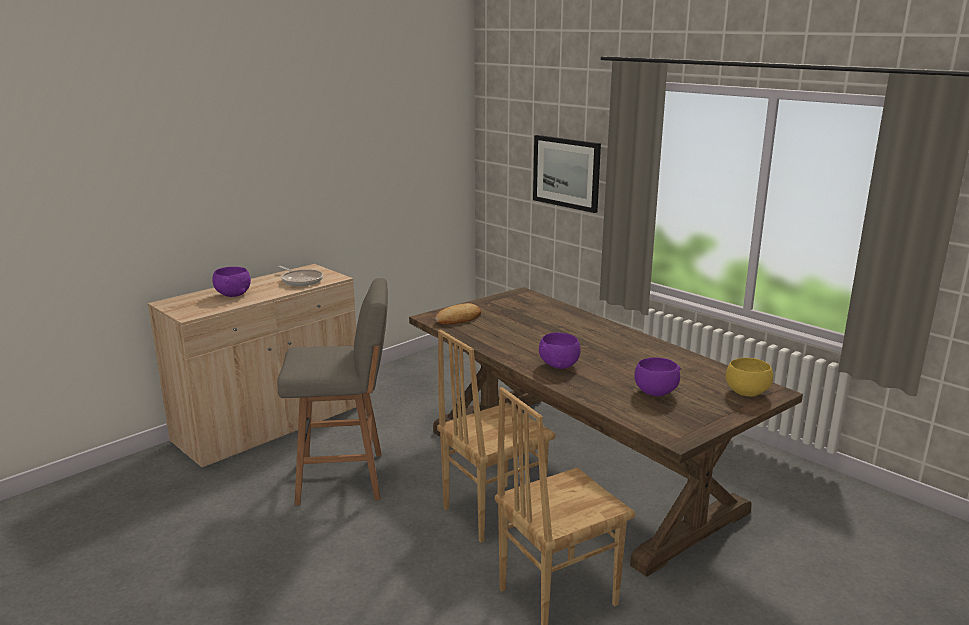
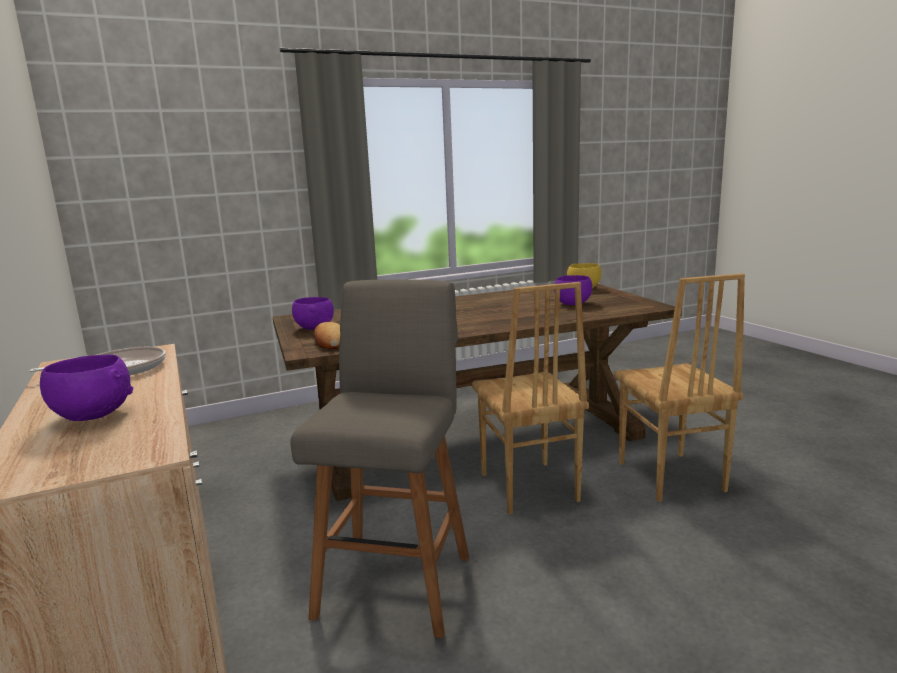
camera: 70 degrees left, 5 degrees down
(559, 365) = (498, 320): purple bowl -> purple bowl (314, 328)
(566, 172) = (234, 189): picture -> none

